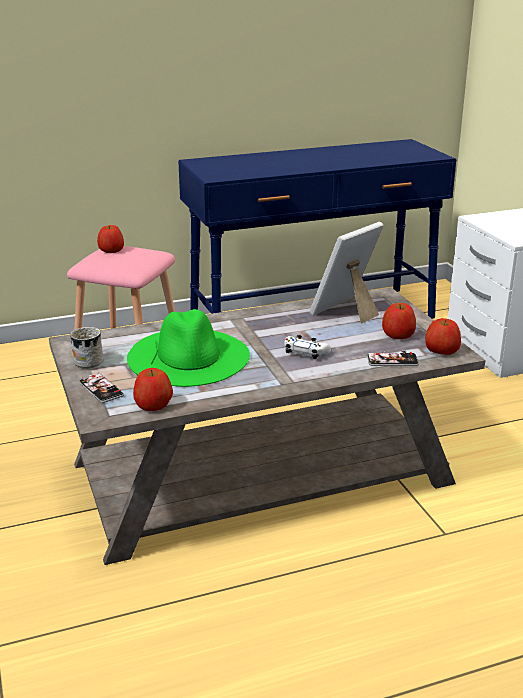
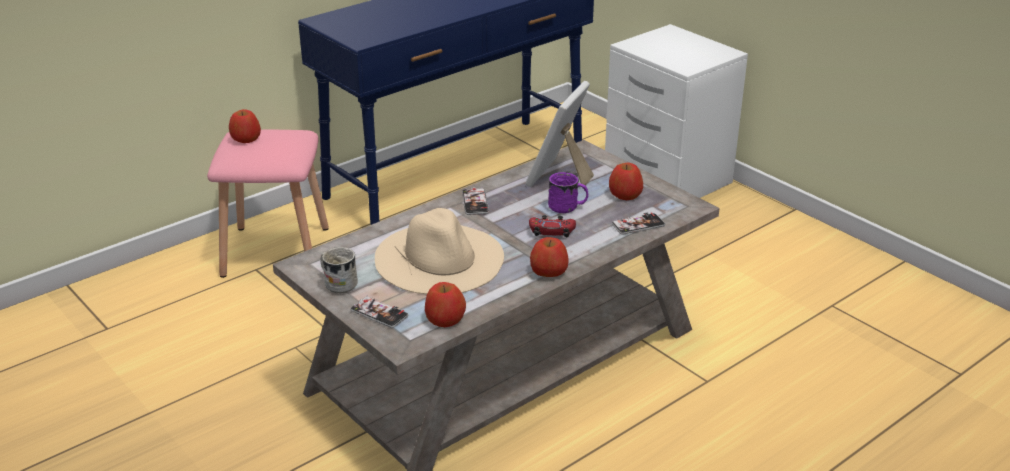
camera: 20 degrees left, 5 degrees up
(188, 356) = (439, 258): green hat -> beige hat
(254, 319) = (475, 202): none -> phone
(305, 352) = (551, 231): white game controller -> red game controller
(335, 336) = (567, 207): none -> purple mug
(441, 350) = (675, 205): apple -> apple (548, 271)

